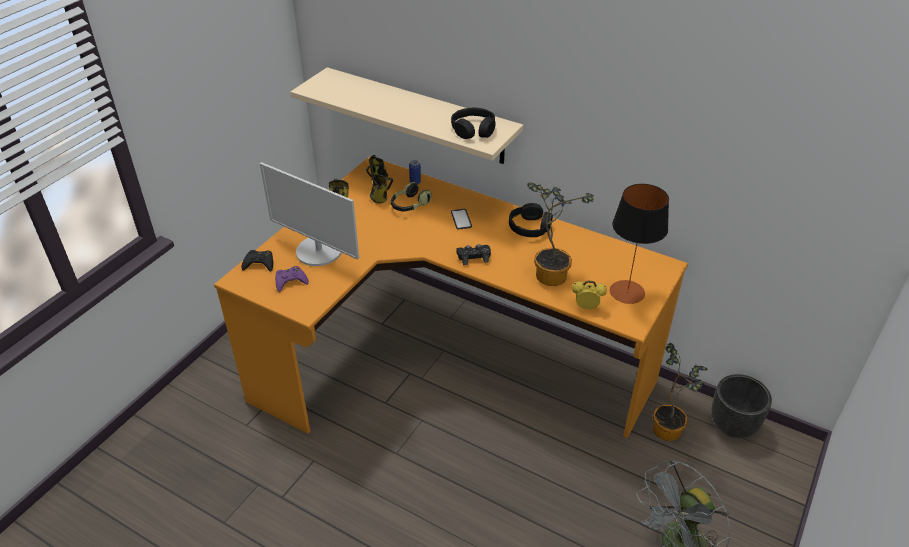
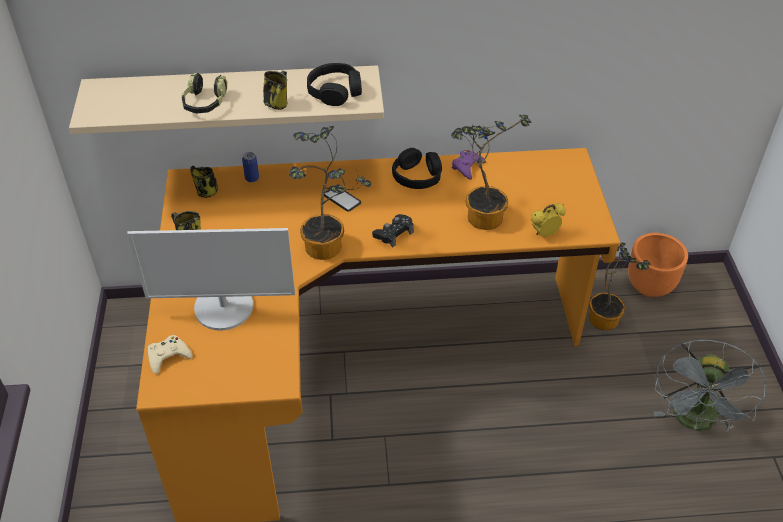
camera: 35 degrees left, 5 degrees up
(259, 263) = (168, 356): black game controller -> beige game controller
(290, 281) = (227, 358): purple game controller -> purple game controller (467, 167)
(380, 198) = (231, 214): mug -> mug (277, 103)
(409, 205) = (272, 207): headphones -> headphones (205, 103)
(420, 246) = (329, 248): none -> potted plant
(627, 292) = (564, 201): table lamp -> none
(733, 426) = (650, 286): black planter -> orange planter

